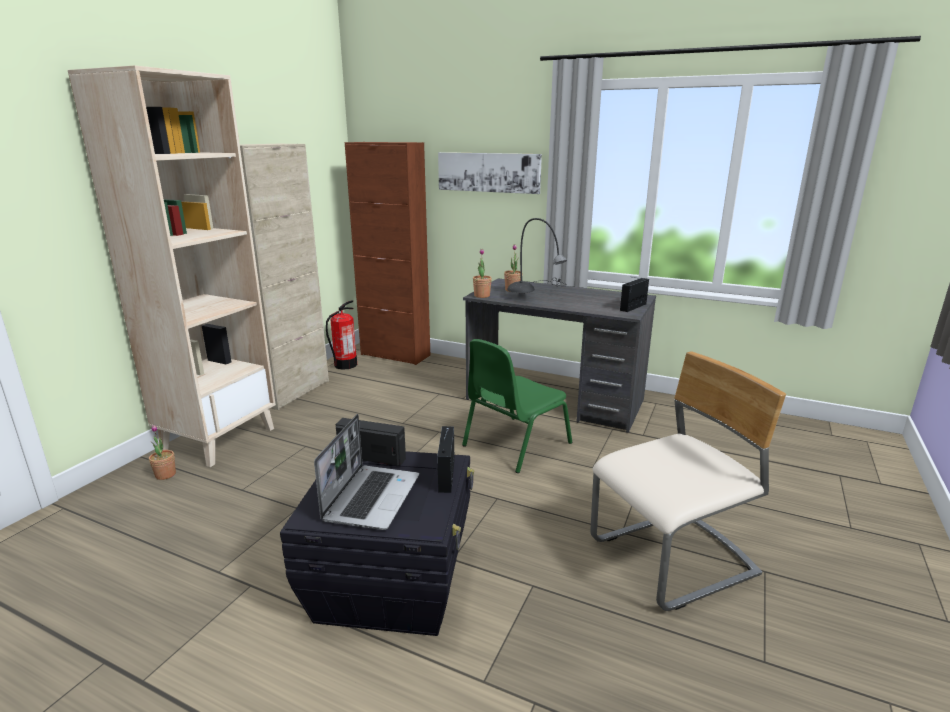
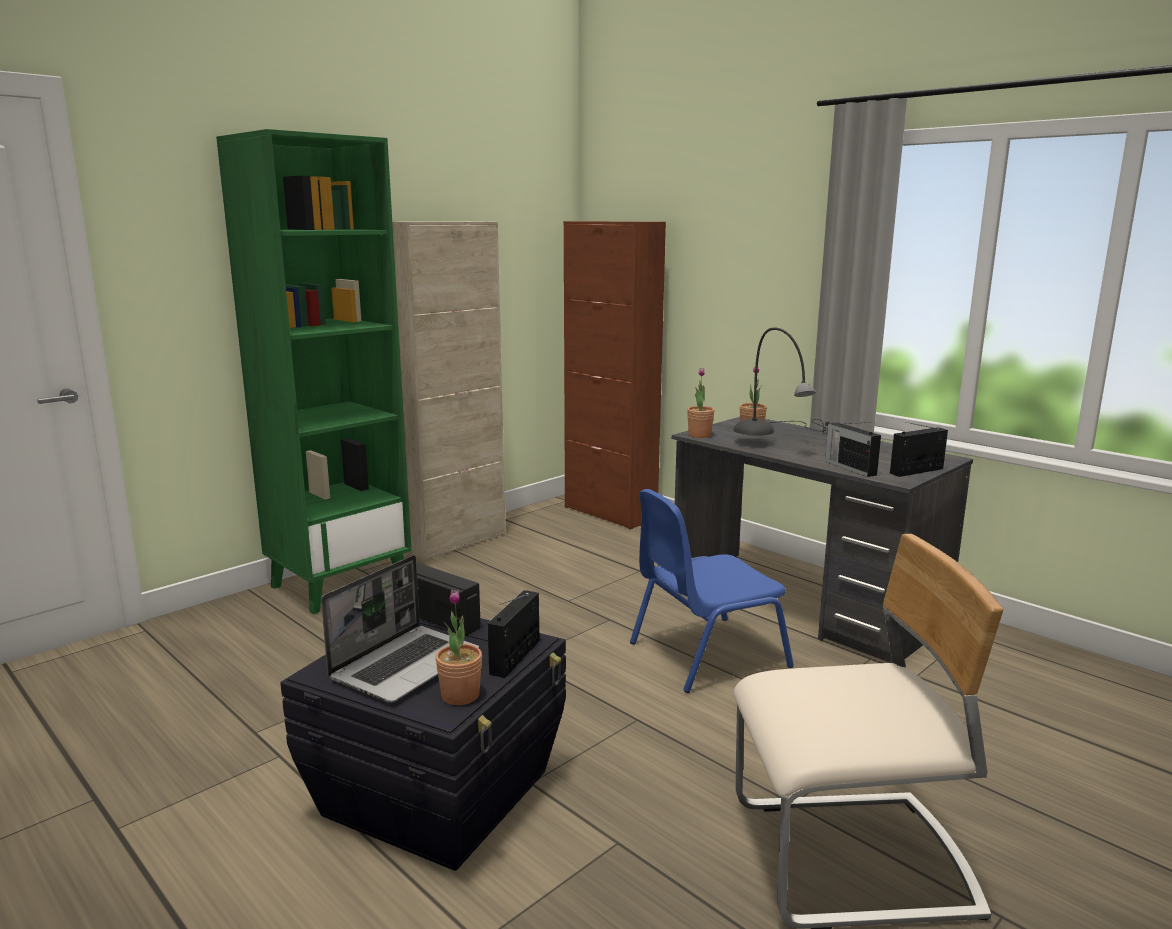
camera: 20 degrees right, 5 degrees down
(165, 475) = (262, 614): potted plant -> potted plant (460, 695)
(219, 439) = (340, 583): beige bookcase -> green bookcase
(345, 365) = (537, 518): fire extinguisher -> none
(489, 172) = (747, 264): picture -> none
(514, 444) = (705, 654): green chair -> blue chair
(594, 309) = (849, 468): none -> radio

